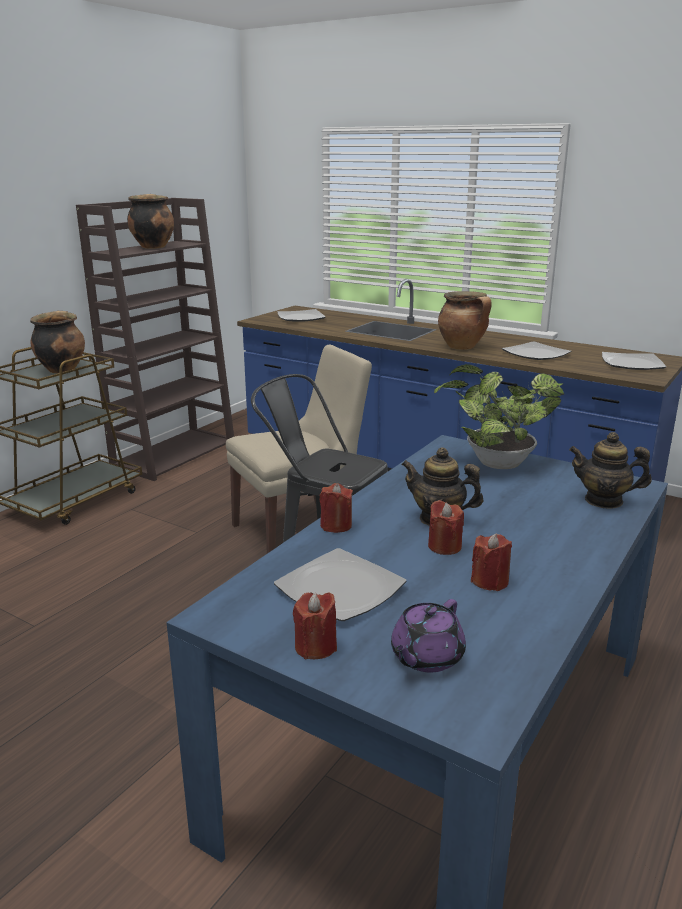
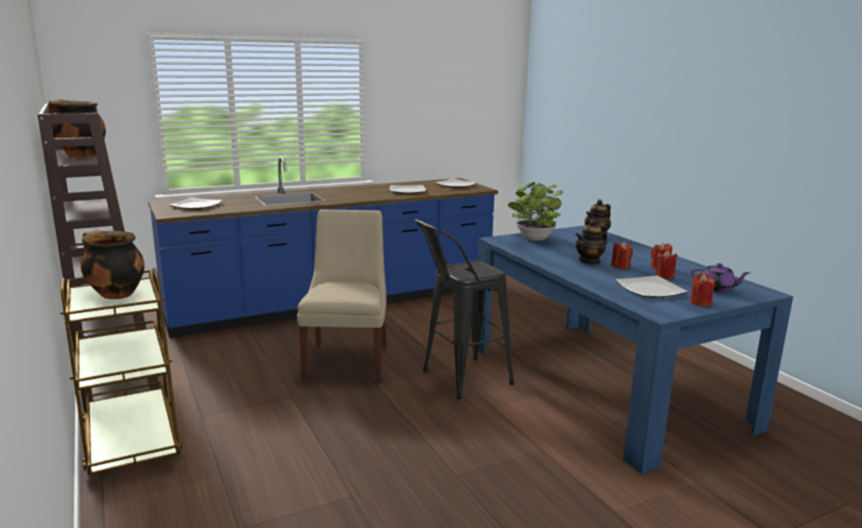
camera: 60 degrees left, 5 degrees down
(336, 525) = (579, 277): red candle -> red candle (664, 276)
(426, 657) = (717, 289): purple teapot -> purple teapot turned 45 degrees counterclockwise
(463, 347) = (365, 196): cooking pot -> none

